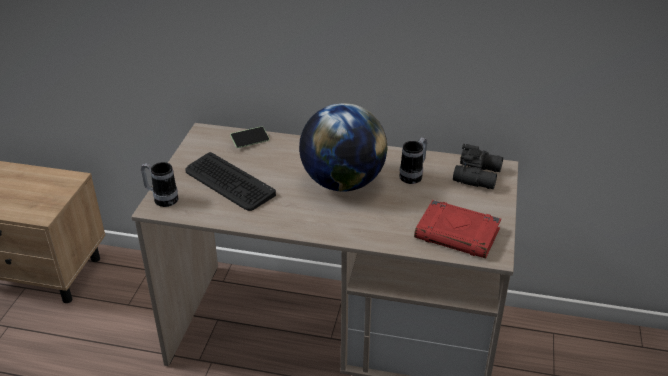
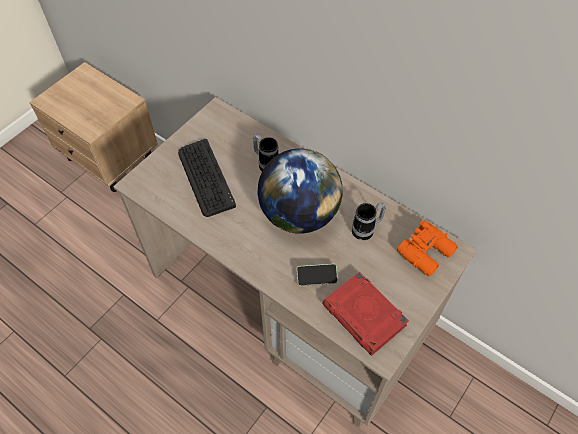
camera: 25 degrees right, 20 degrees up
(162, 199) = (145, 176): mug -> mug (266, 163)
(250, 141) = (248, 136): phone -> phone (316, 277)
(478, 175) = (427, 252): black binoculars -> orange binoculars

